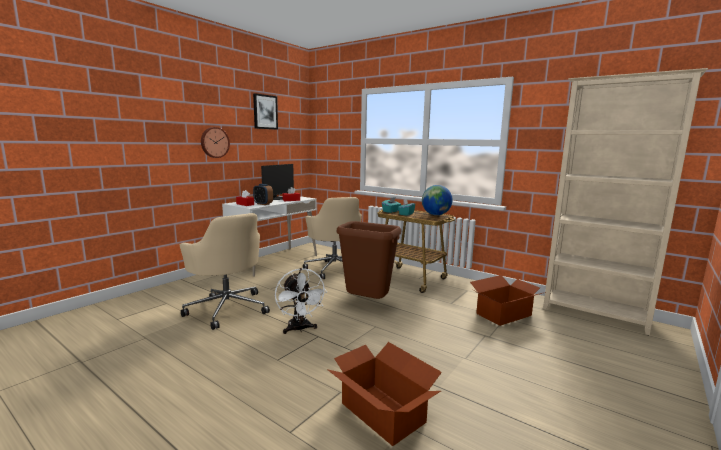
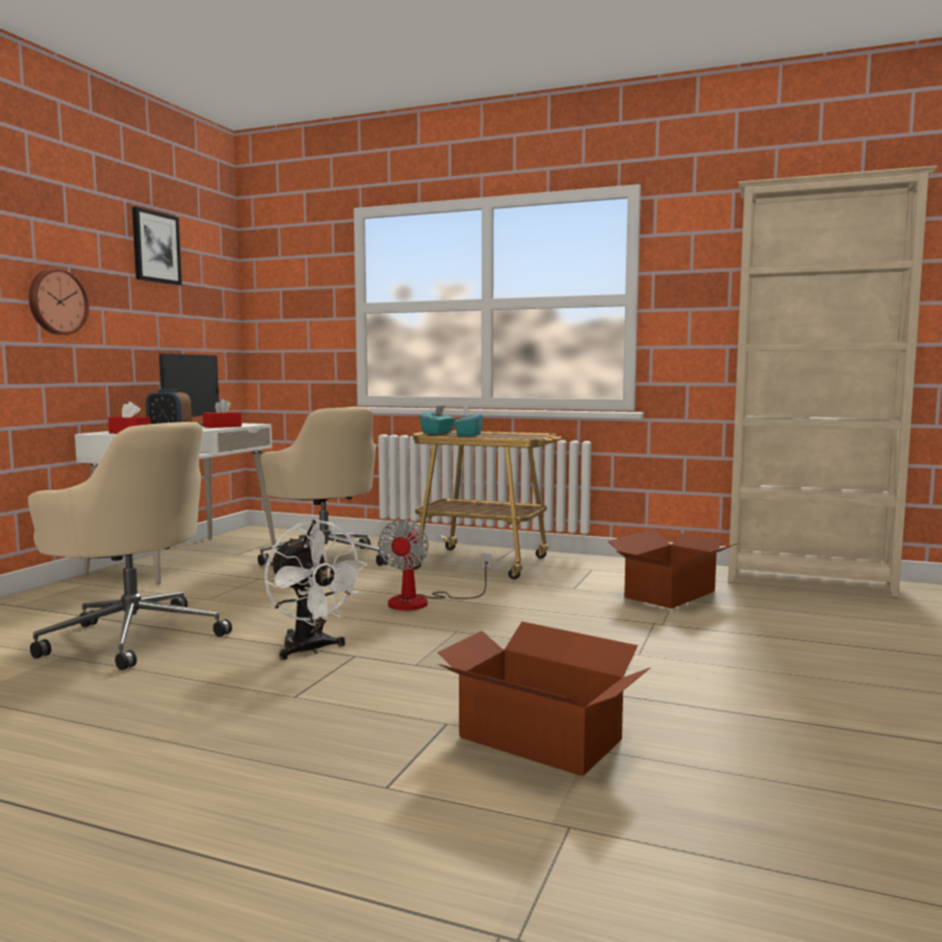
camera: 15 degrees left, 5 degrees down
(367, 303) = (422, 602): brown trash can -> fan
(436, 215) = (524, 434): globe -> none

